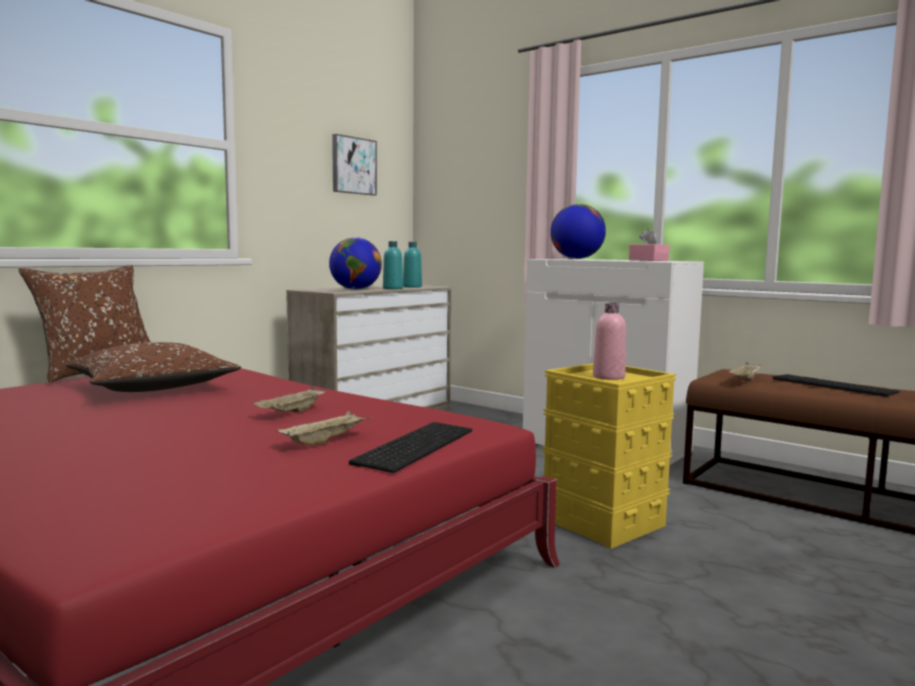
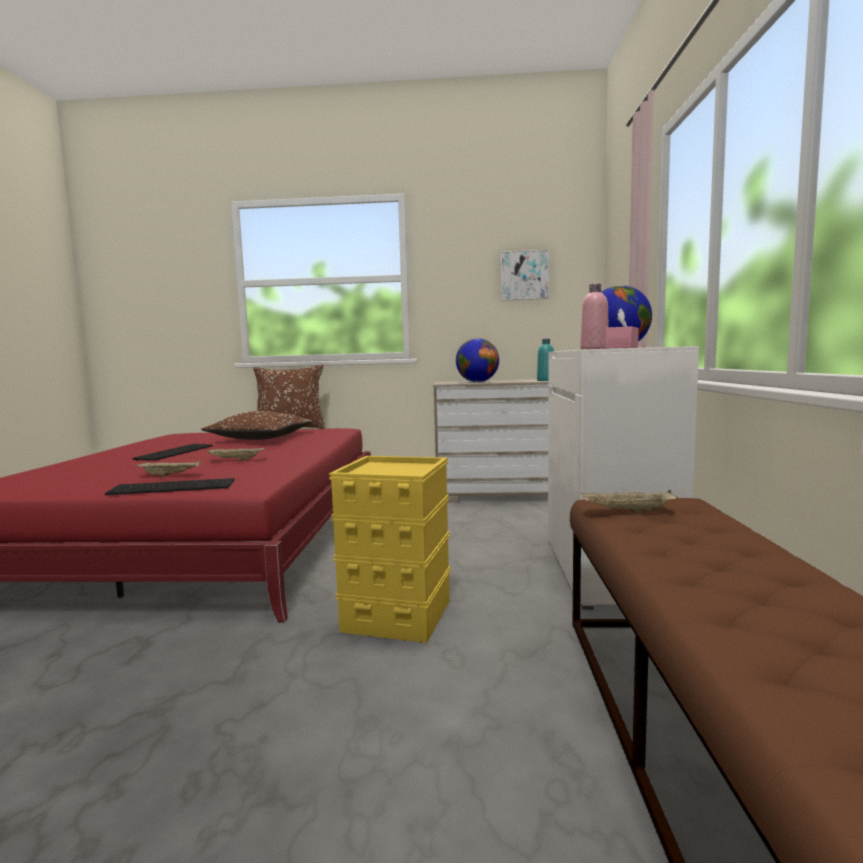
camera: 55 degrees right, 0 degrees up
(392, 288) = (513, 381): turquoise bottle -> none
(608, 377) = (393, 470): pink bottle -> pink bottle (594, 349)
(830, 385) = (720, 546): keyboard -> keyboard (174, 452)

